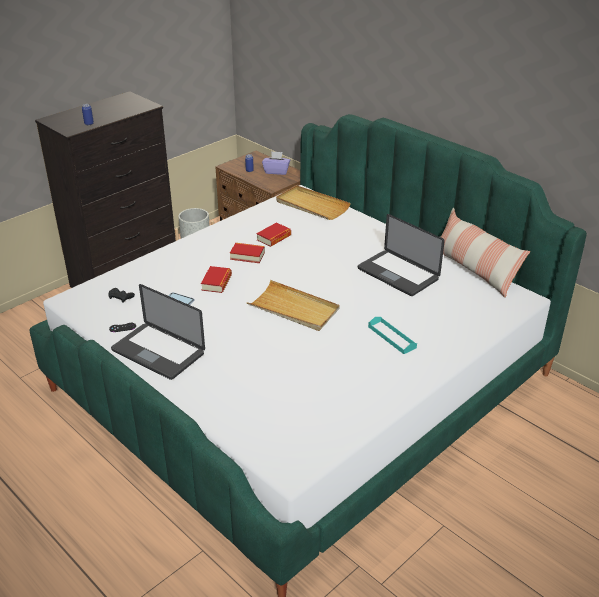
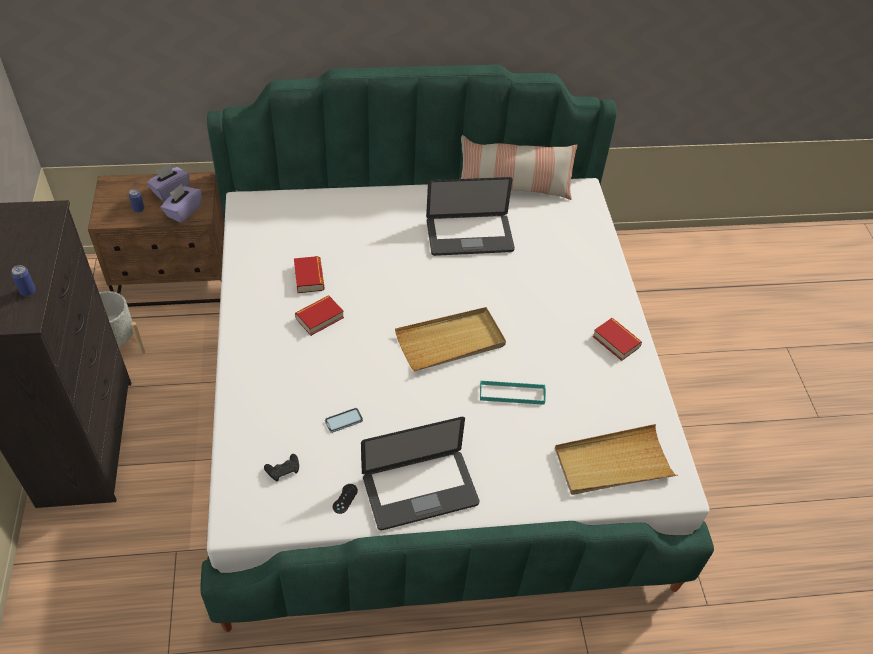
camera: 55 degrees left, 15 degrees up
(216, 283) = (343, 372): book -> book (616, 342)
(267, 182) = (183, 211): none -> purple tissue box
(312, 205) = (281, 211): beige tray -> beige tray (613, 463)
(391, 337) = (558, 304): turquoise tray -> turquoise tray (512, 394)

